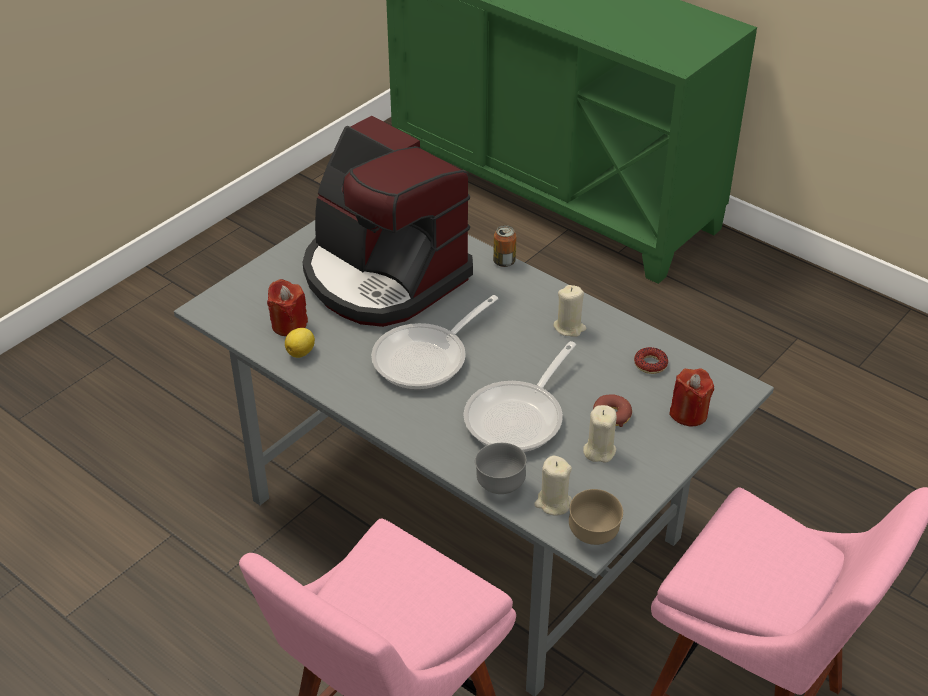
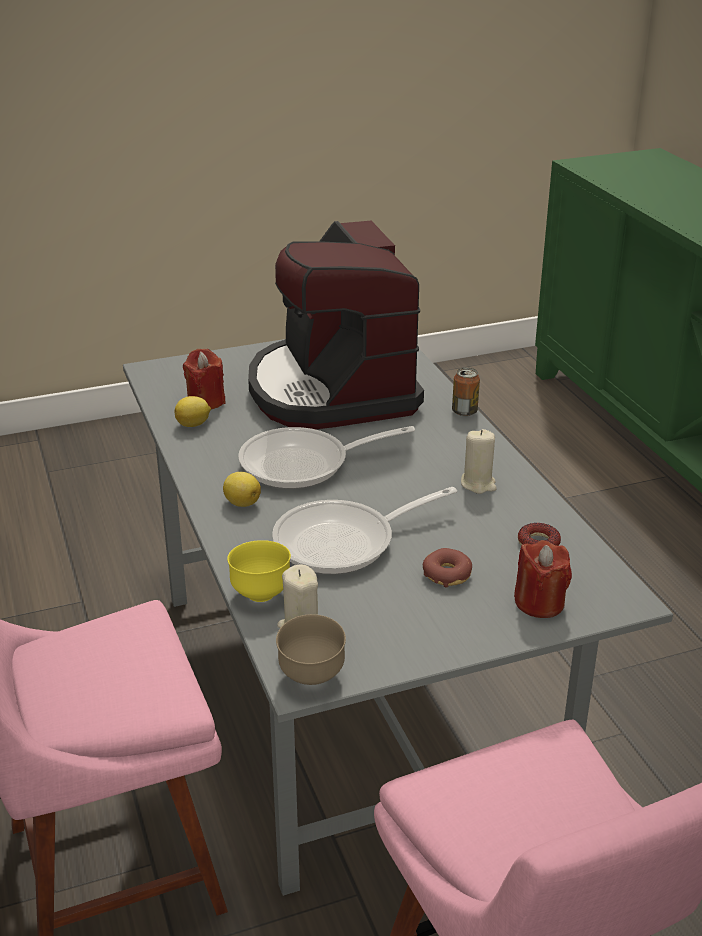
camera: 30 degrees right, 10 degrees down
(412, 413) = (241, 502): none -> lemon
(500, 486) = (261, 594): grey bowl -> yellow bowl
(599, 450) = (400, 601): beige candle -> none

